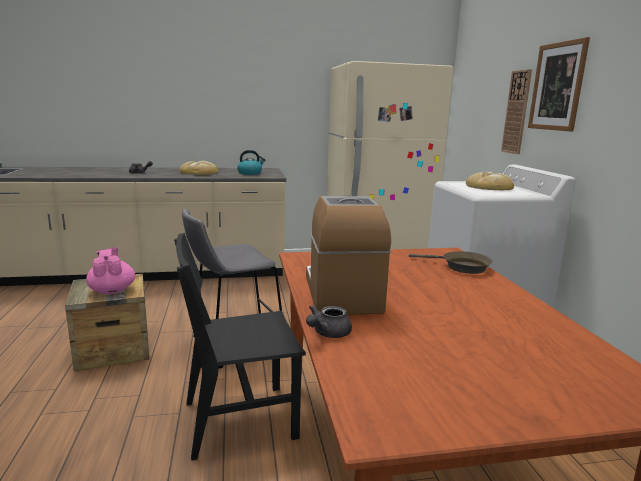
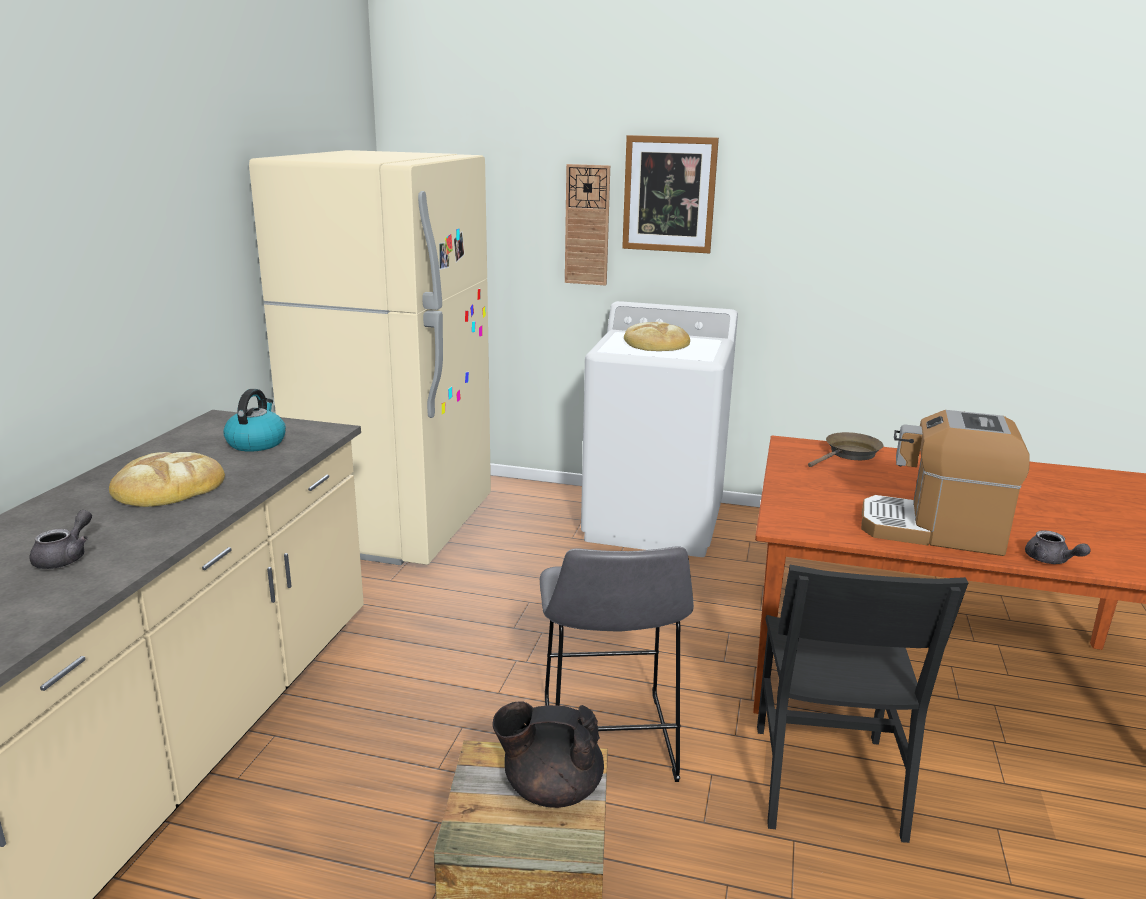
camera: 65 degrees left, 5 degrees up
(112, 290) = (551, 789): pink teapot -> black teapot

